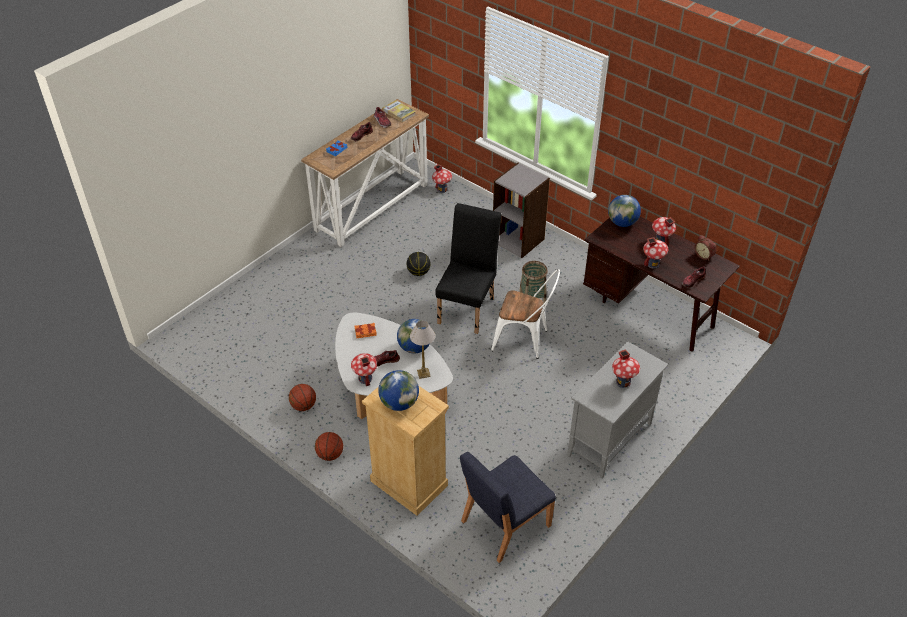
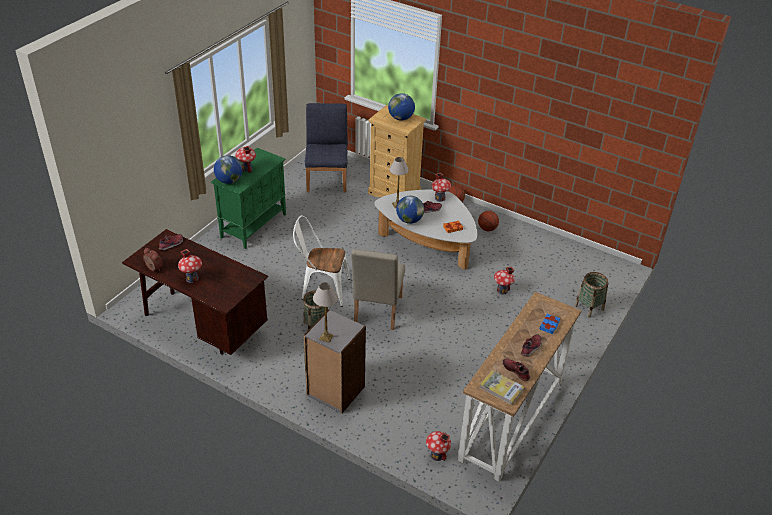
camera: 170 degrees right, 5 degrees down
(243, 294) = (589, 307): none -> basket
(418, 272) = (433, 343): basketball -> none
(468, 307) = (376, 313): black chair -> beige chair
(504, 523) = (327, 179): blue chair -> blue chair turned 45 degrees counterclockwise
(529, 174) = (326, 337): none -> table lamp
(609, 440) = (254, 225): grey cabinet -> green cabinet
(622, 223) = (227, 295): globe -> globe (229, 181)
(652, 264) = (205, 257): toy house -> toy house (502, 290)

